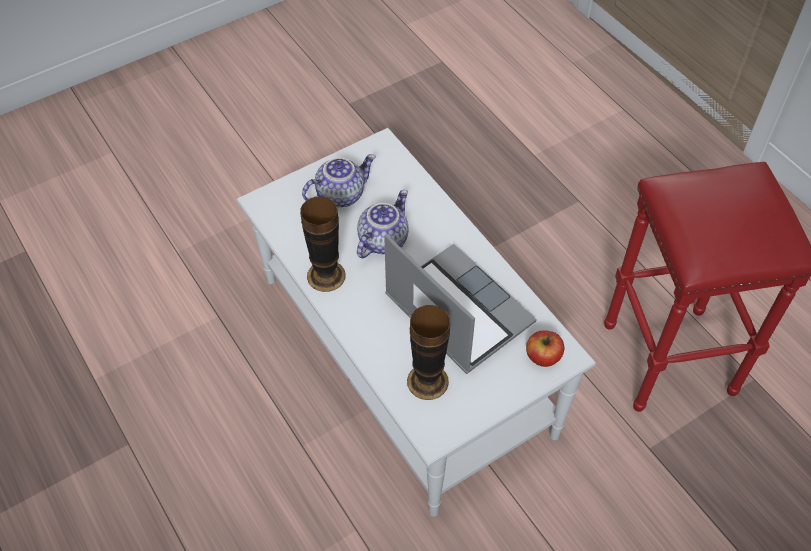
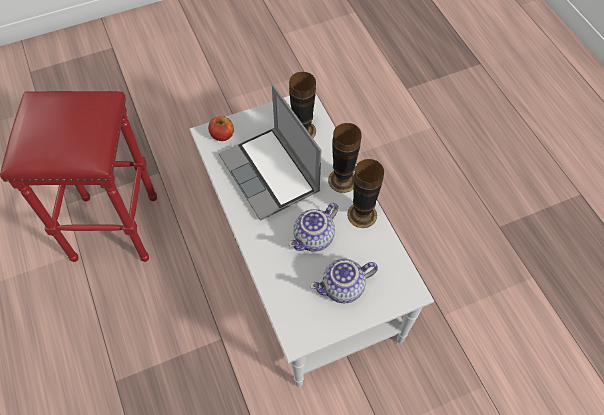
camera: 170 degrees left, 5 degrees up
(357, 316) = (342, 180): none -> vase

